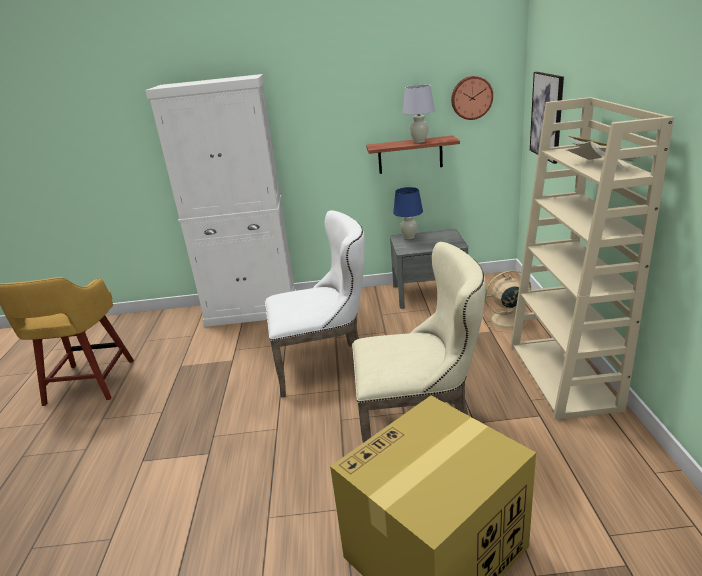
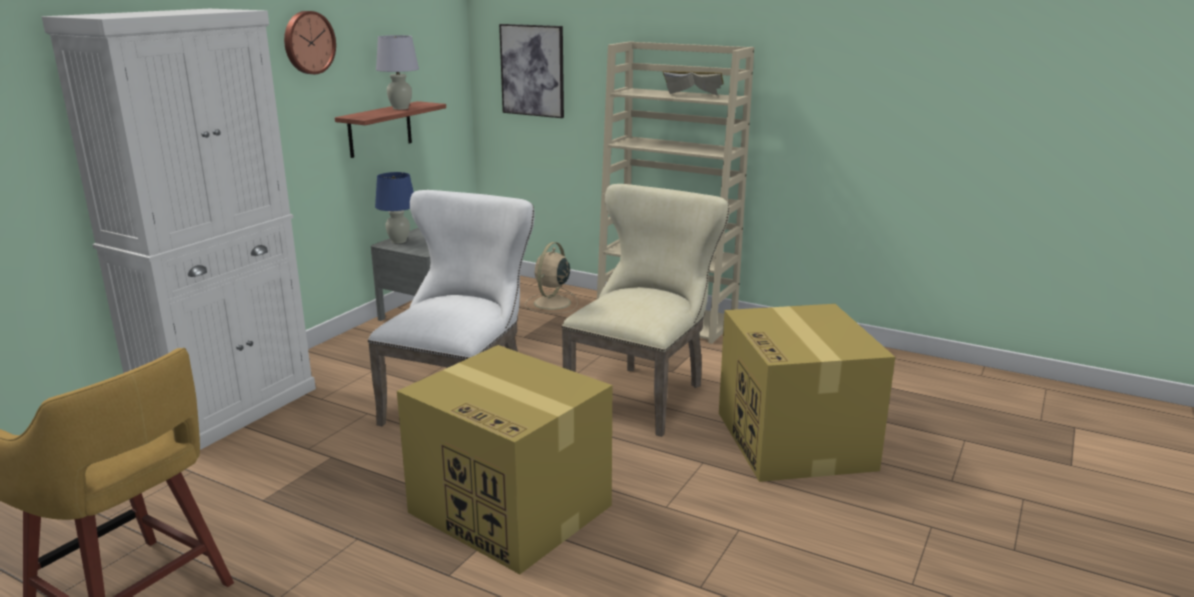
camera: 60 degrees left, 5 degrees down
(220, 448) = (512, 509): none -> cardboard box
(471, 98) = (429, 54): wall clock -> wall clock (308, 42)

